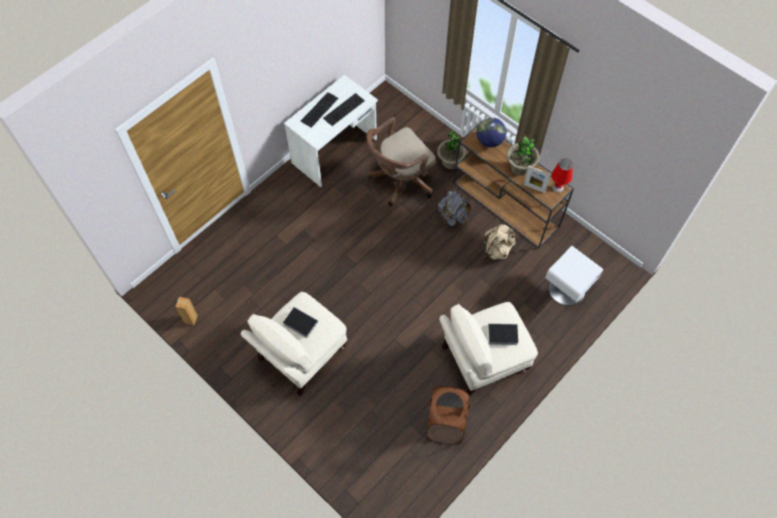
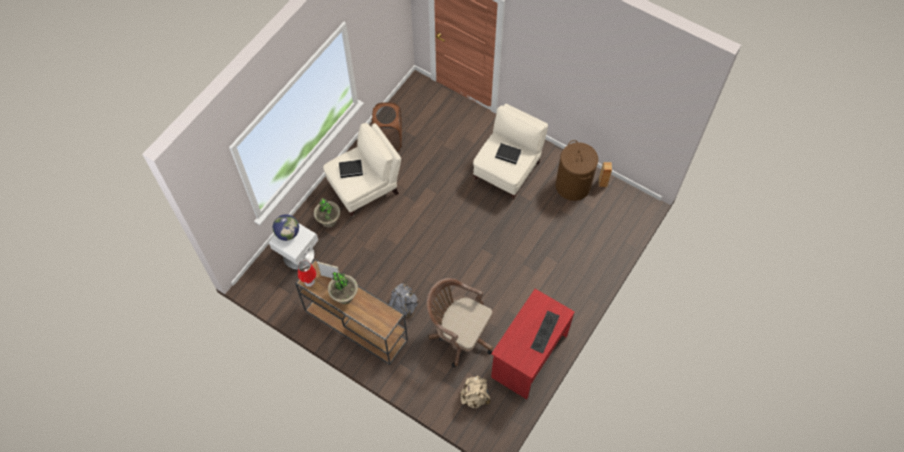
camera: 170 degrees right, 0 degrees up
(227, 321) = (573, 185): none -> brown laundry basket
(335, 151) = (528, 356): white desk -> red desk
(343, 108) = (522, 336): keyboard -> none
(399, 181) = (459, 334): brown office chair -> brown office chair turned 105 degrees counterclockwise
(450, 162) = (413, 363): potted plant -> potted plant (329, 220)
(489, 141) = (375, 319): globe -> globe (287, 233)
(497, 250) = (360, 279): beige backpack -> beige backpack (475, 396)

